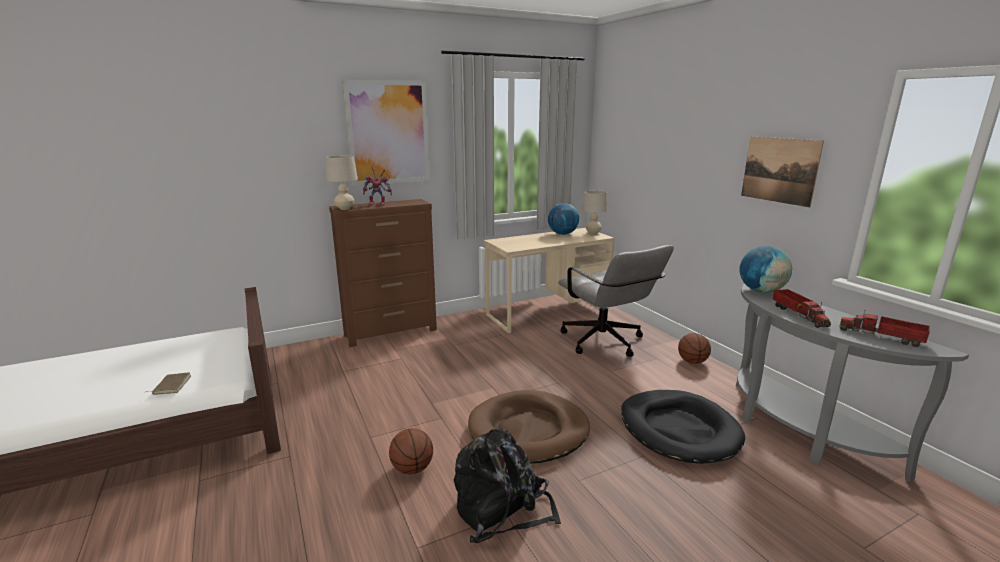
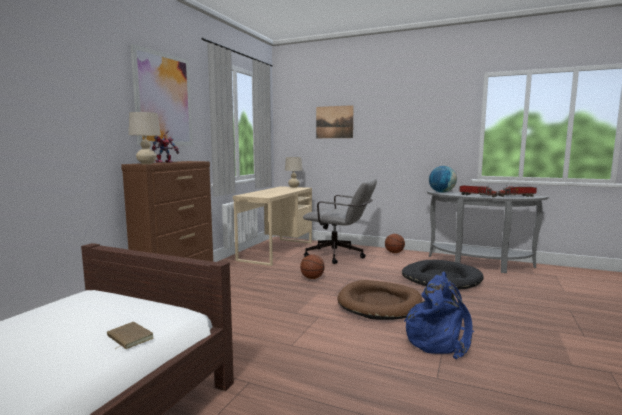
camera: 40 degrees left, 10 degrees down
(412, 468) = (354, 347): basketball -> basketball (312, 278)
(502, 510) = (439, 340): black backpack -> blue backpack
(562, 234) = (277, 189): globe -> none
(779, 170) = (428, 127): picture -> picture (334, 122)

